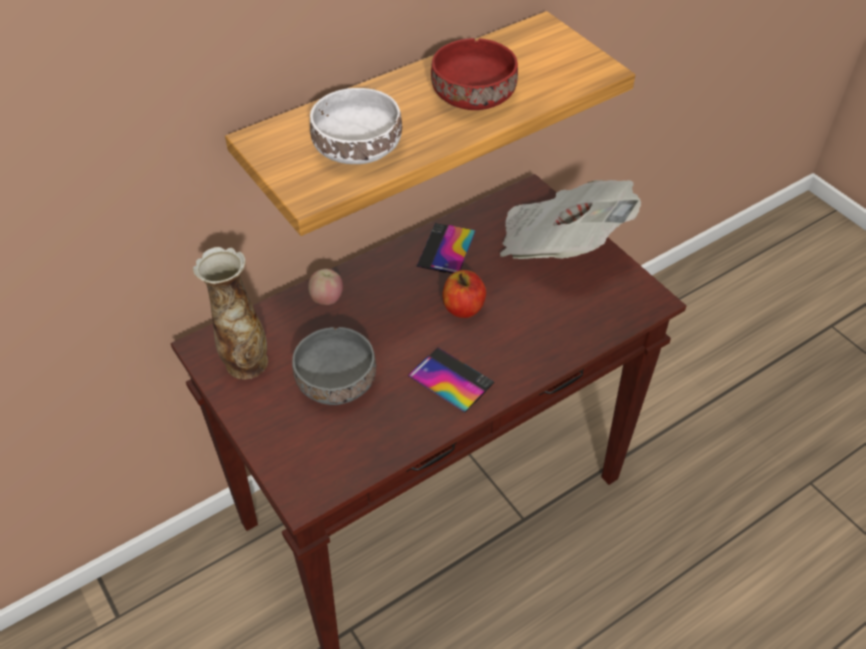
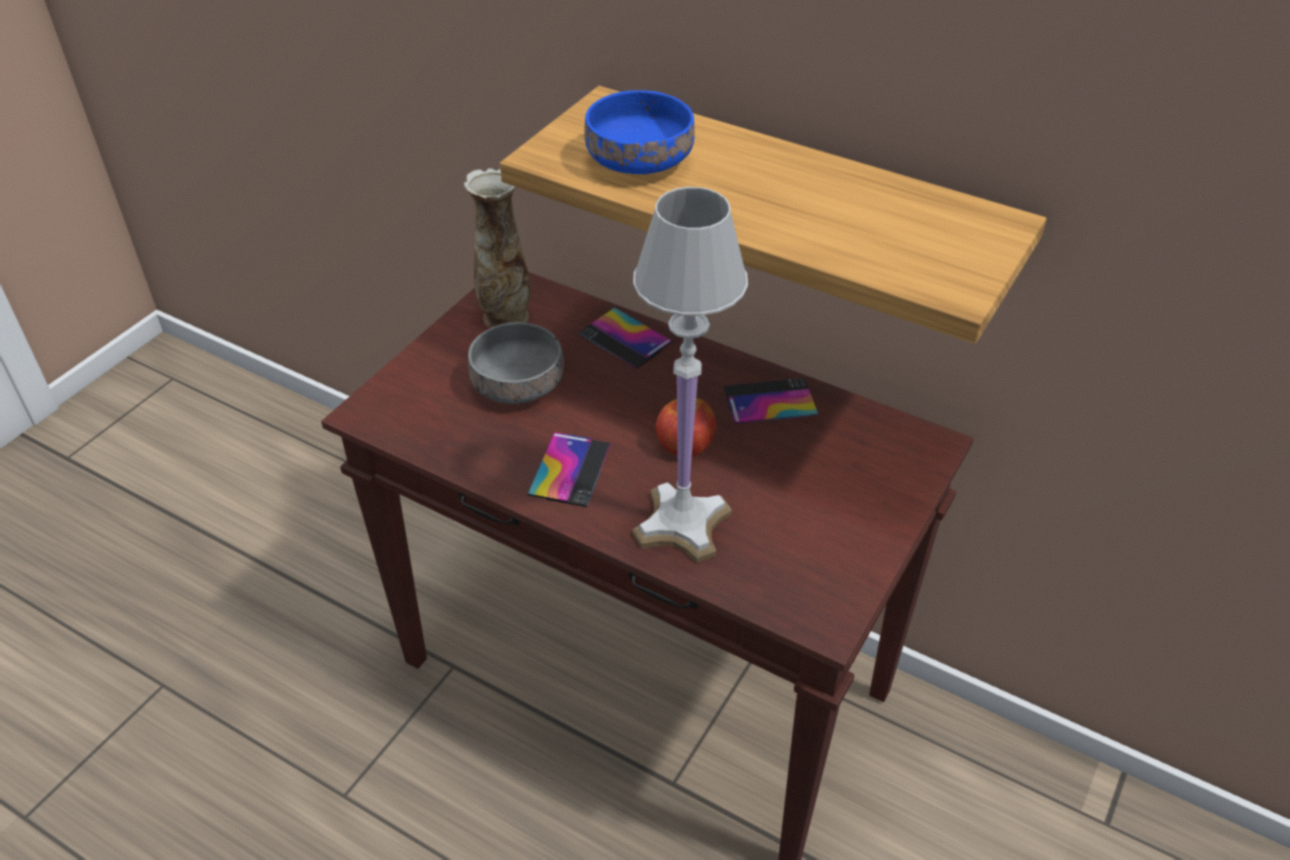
camera: 65 degrees right, 5 degrees down
(327, 299) = (625, 338): apple -> phone
(356, 146) = (640, 159): white bowl -> blue bowl
(472, 96) = (799, 207): red bowl -> none
(536, 336) = (682, 523): none -> white table lamp
(560, 245) = (858, 500): newspaper -> none

